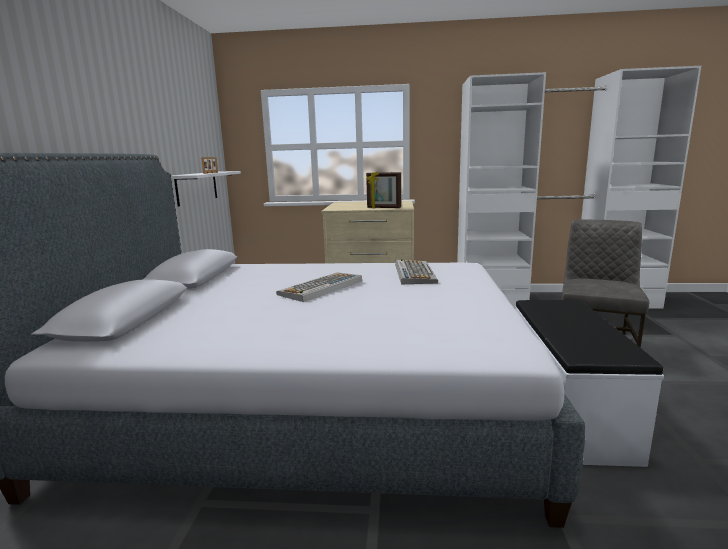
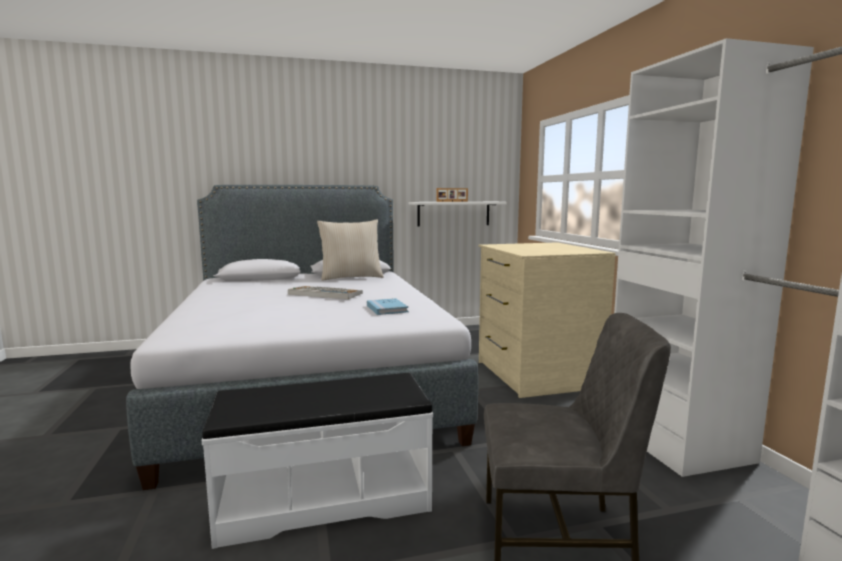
camera: 70 degrees right, 5 degrees down
(224, 277) = (351, 277): none -> beige pillow
(383, 208) = (516, 251): picture frame -> none
(414, 273) = (387, 308): keyboard -> blue book

